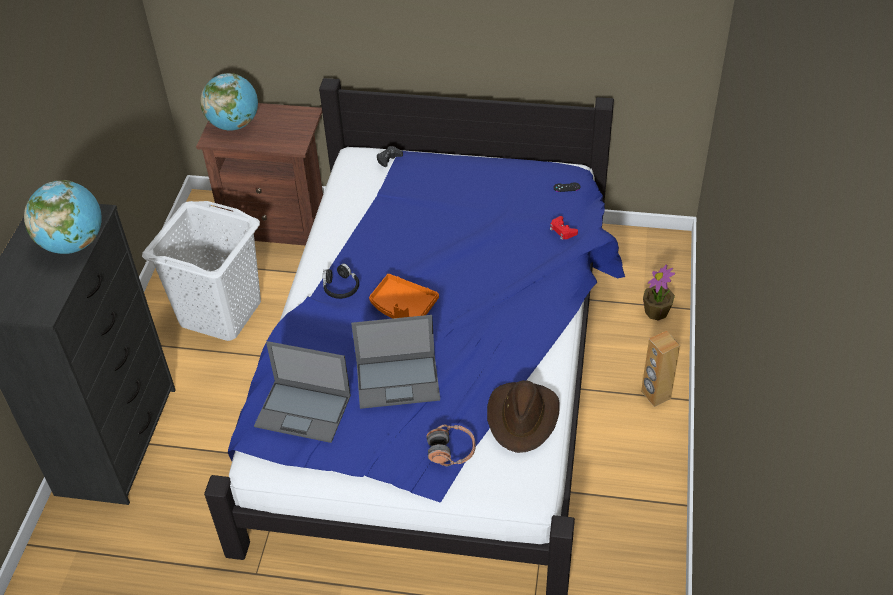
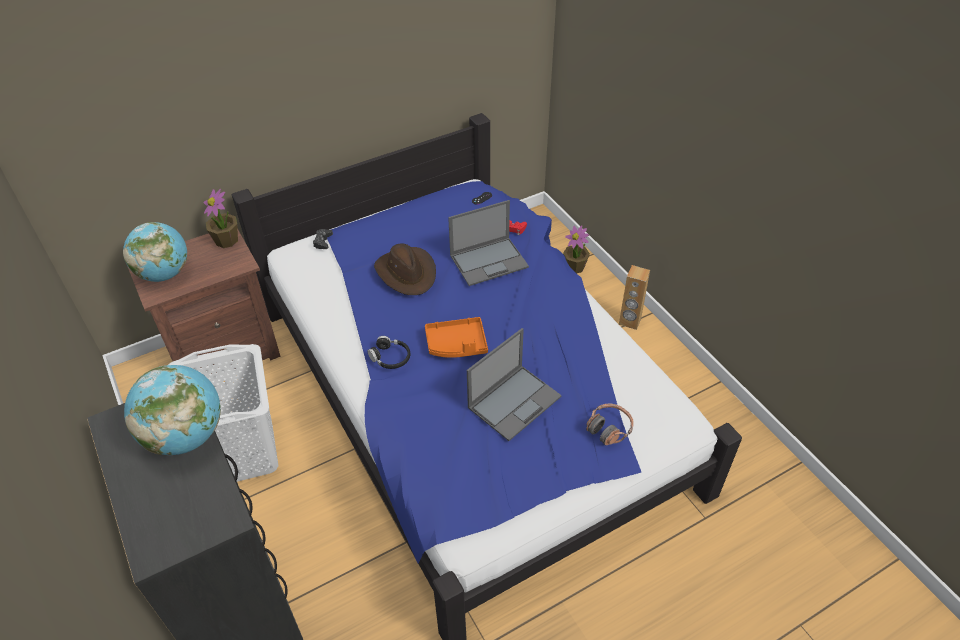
camera: 40 degrees left, 0 degrees up
(303, 119) = (227, 240): none -> potted plant
(304, 411) = (466, 472): laptop -> laptop (489, 261)
(523, 417) = (628, 373): brown hat -> brown hat (406, 273)

